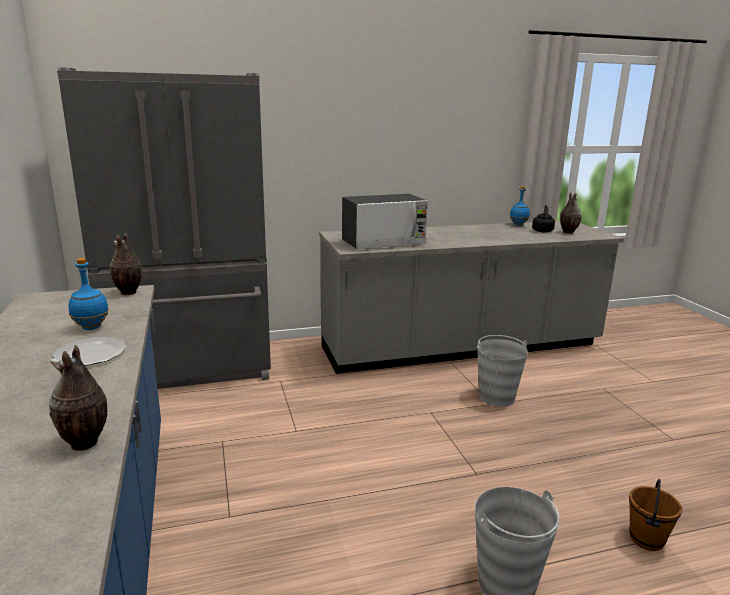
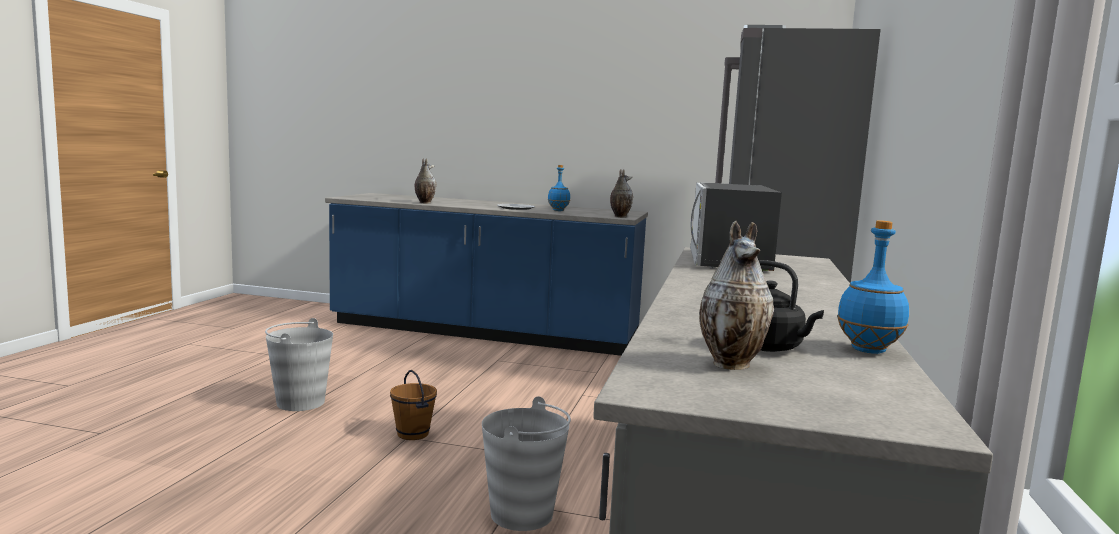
camera: 120 degrees right, 10 degrees down
(645, 539) = (207, 465): brown bucket -> brown bucket (413, 434)

